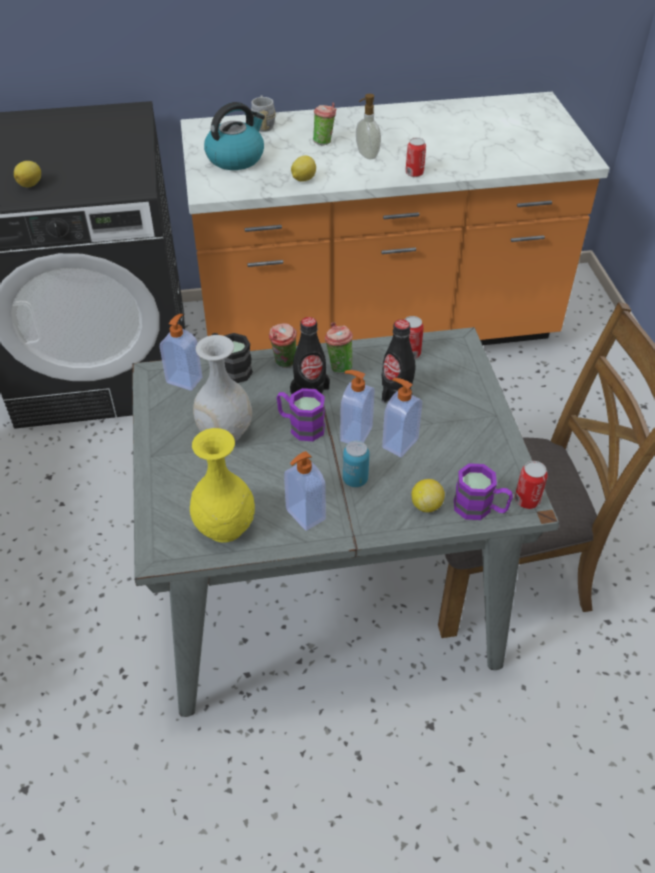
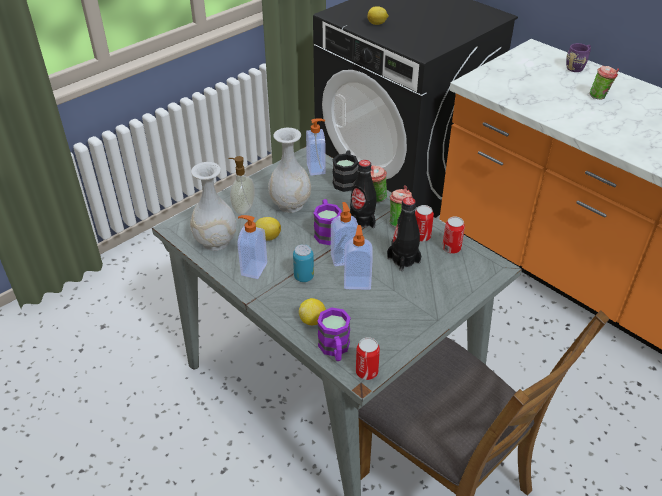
camera: 55 degrees right, 5 degrees down
(224, 527) = (215, 241): yellow vase -> white vase
(236, 158) = (523, 75): kettle -> none
(263, 124) = (577, 67): grey mug -> purple mug
(303, 179) = (542, 109): lemon -> lemon (267, 237)
(366, 155) = (614, 120): soap dispenser -> soap dispenser (243, 208)
(414, 173) = (628, 150): can -> can (421, 236)

